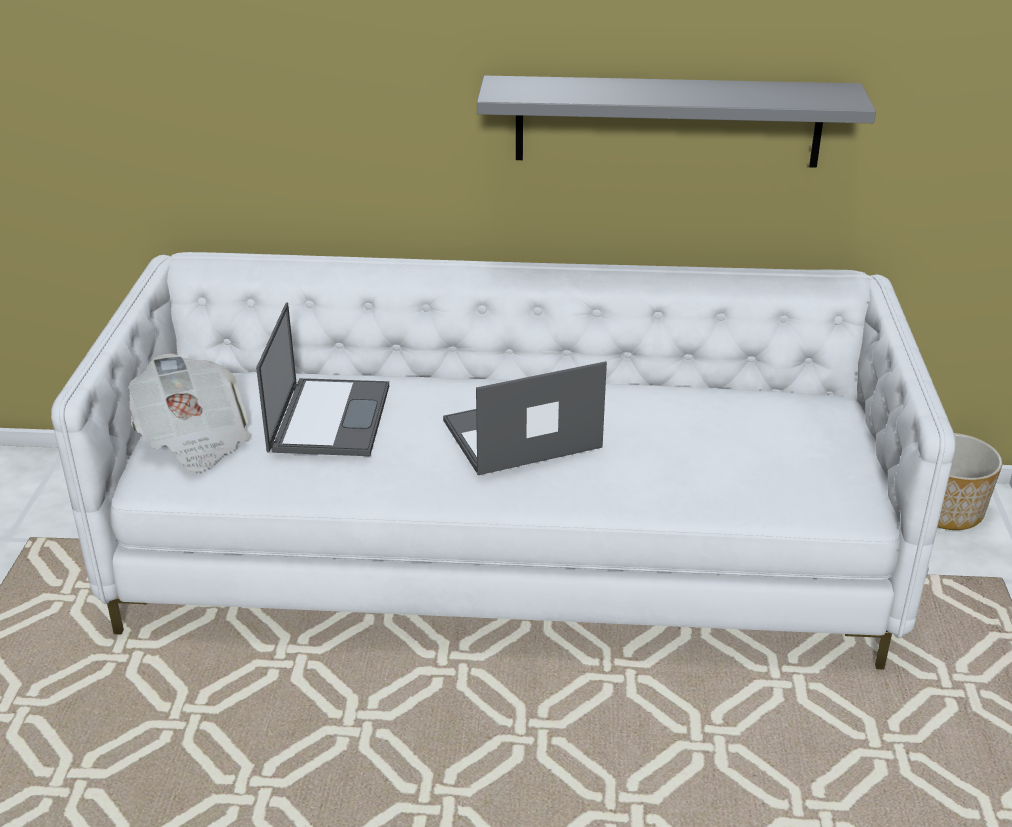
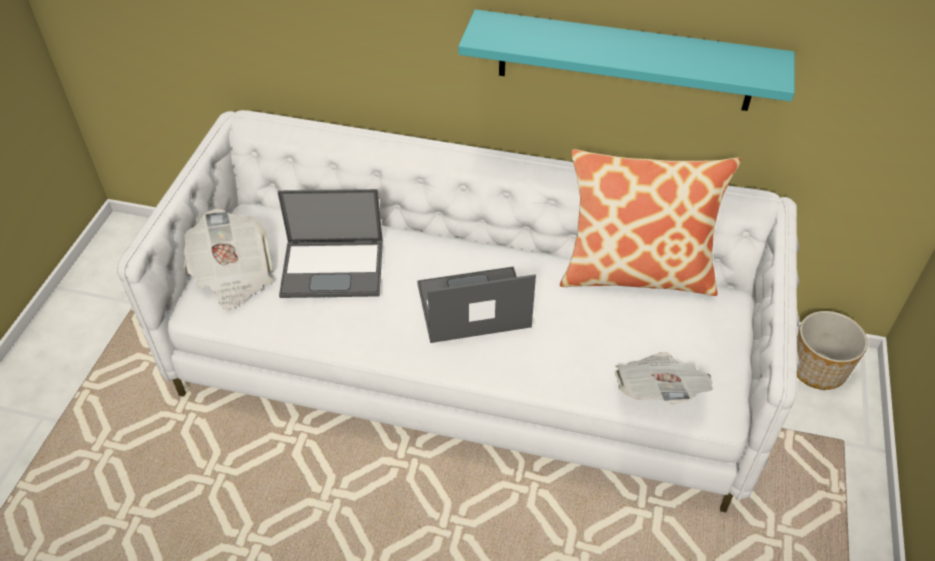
camera: 10 degrees right, 15 degrees up
(329, 417) = (334, 268): laptop -> laptop turned 75 degrees clockwise
(668, 121) = (625, 61): grey shelf -> turquoise shelf
(714, 385) = (636, 272): none -> pillow
(779, 493) = (658, 392): none -> newspaper

